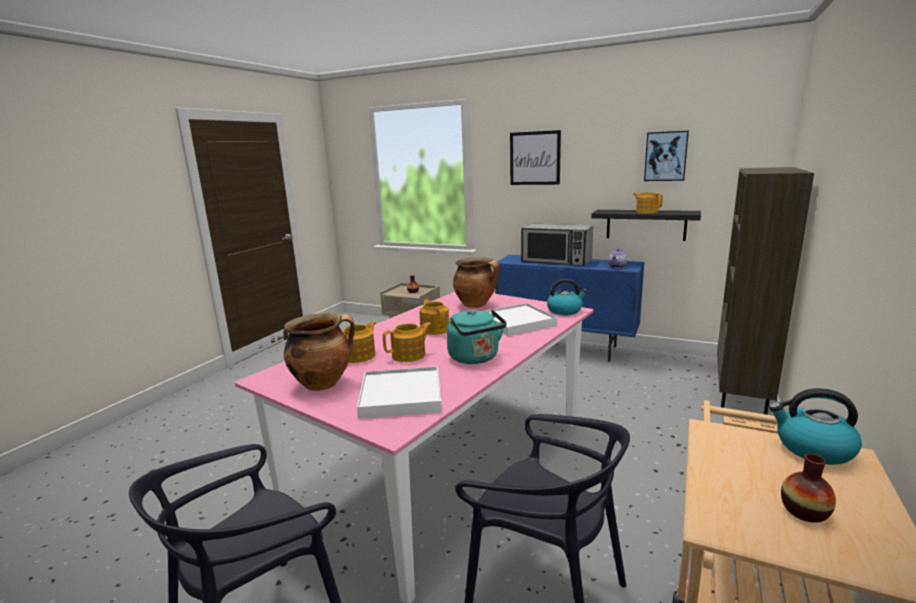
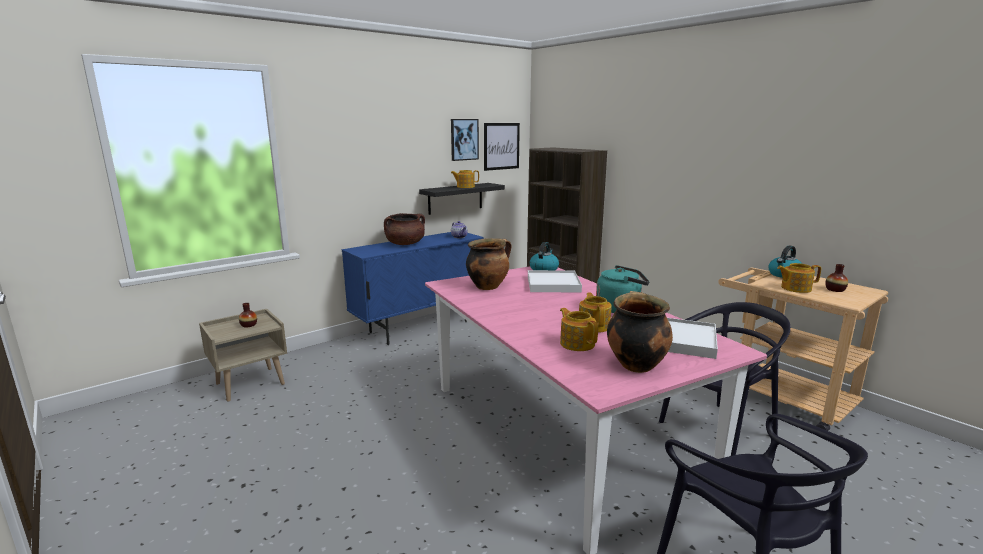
camera: 65 degrees left, 0 degrees up
(435, 329) = (536, 309): teapot -> teapot (795, 288)
(535, 158) = (358, 140): picture -> picture (501, 146)
(556, 261) = (405, 244): microwave -> brown cooking pot

